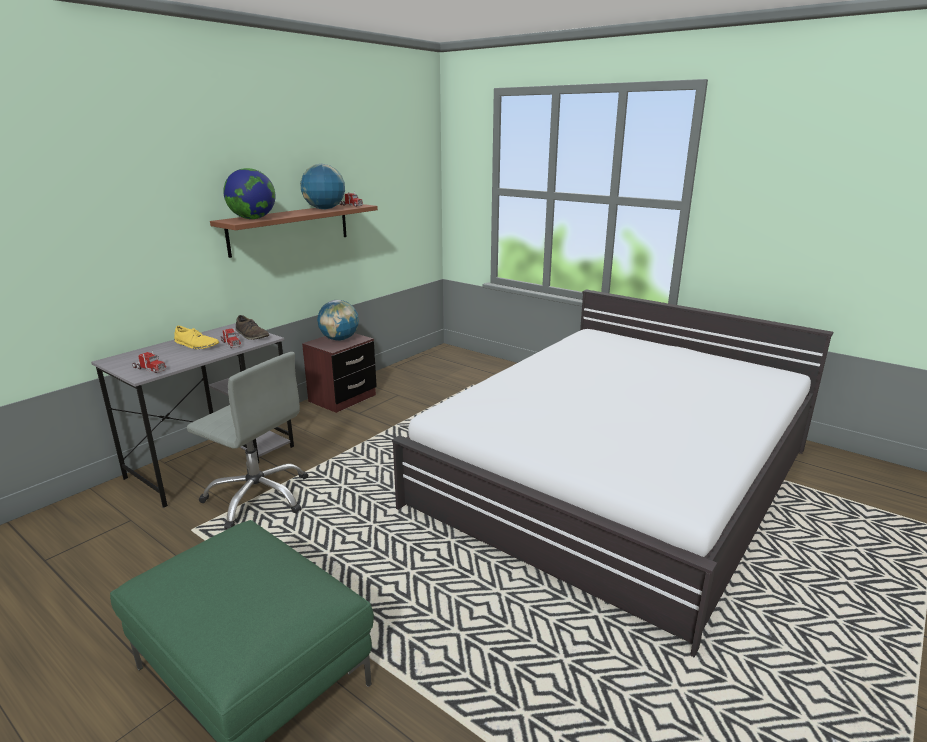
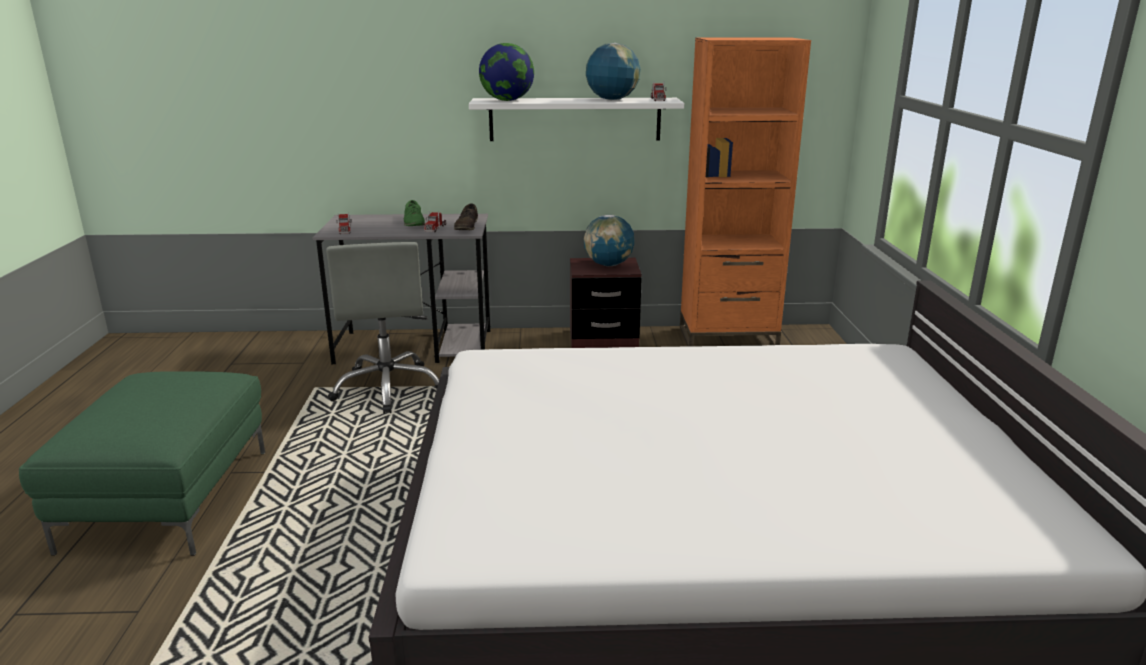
camera: 50 degrees right, 0 degrees up
(196, 345) = (414, 222): yellow shoe -> green shoe
(290, 228) = (575, 119): brown shelf -> white shelf
(411, 369) = (728, 338): none -> orange bookcase

